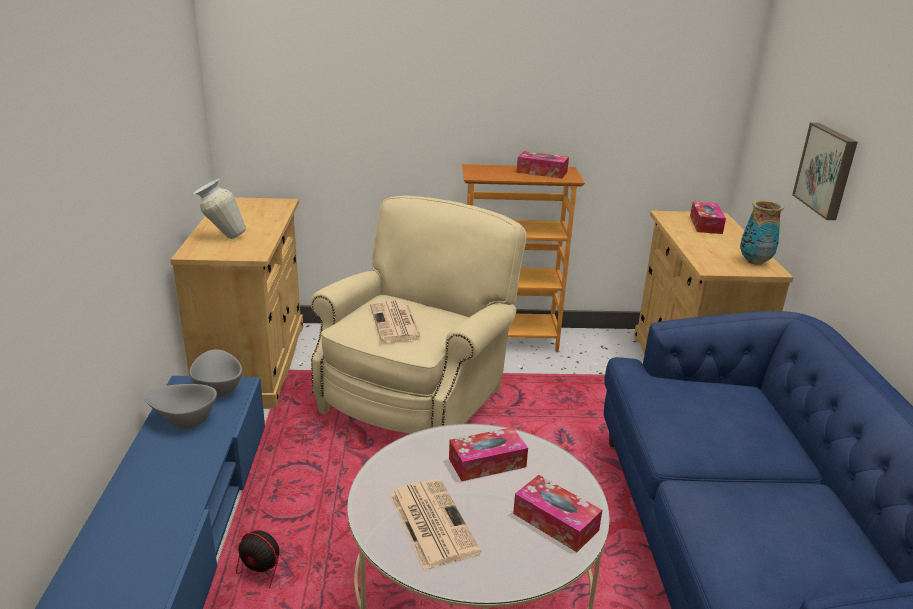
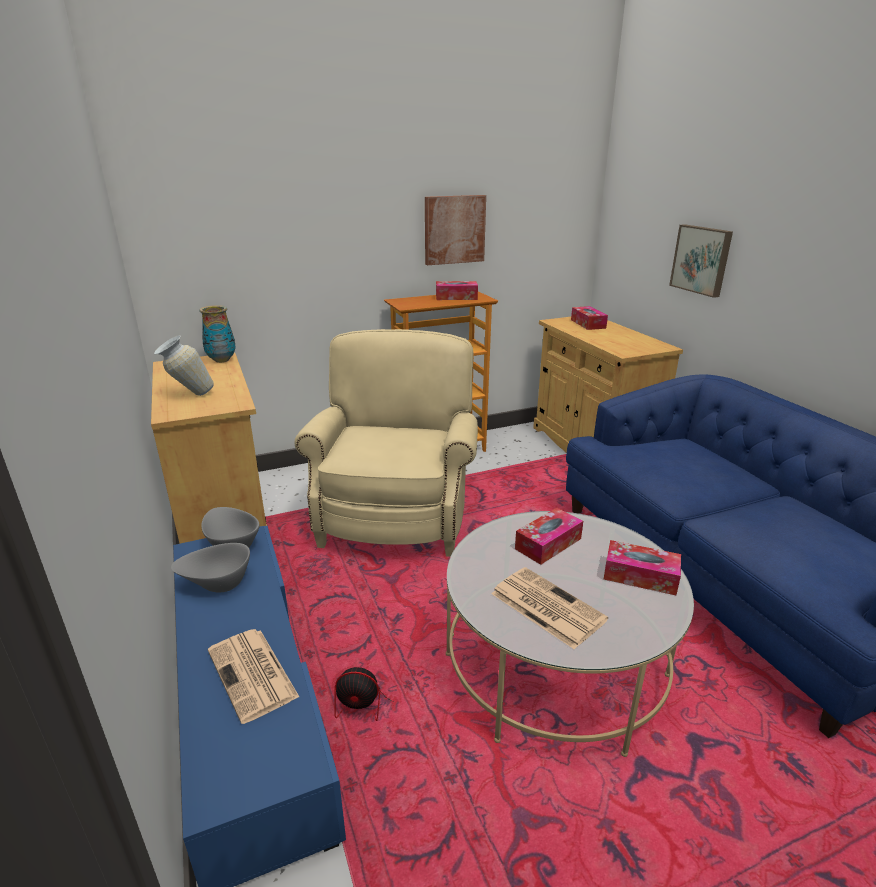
camera: 20 degrees left, 0 degrees up
(395, 322) = (385, 445): newspaper -> newspaper (253, 674)
(553, 96) = (454, 229): none -> picture
(754, 262) = (647, 343): vase -> vase (221, 360)

